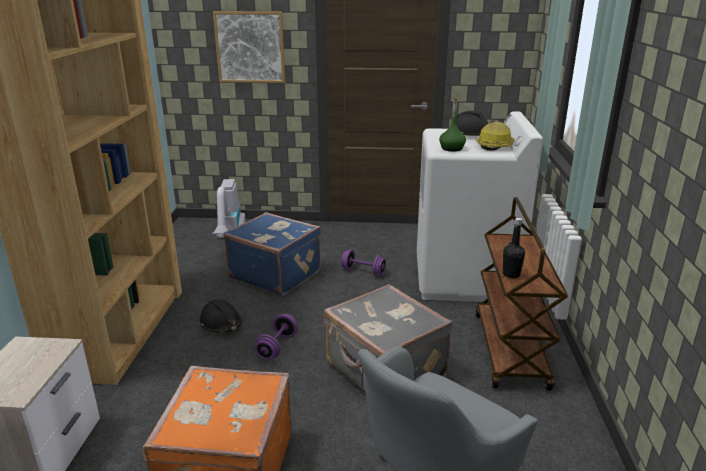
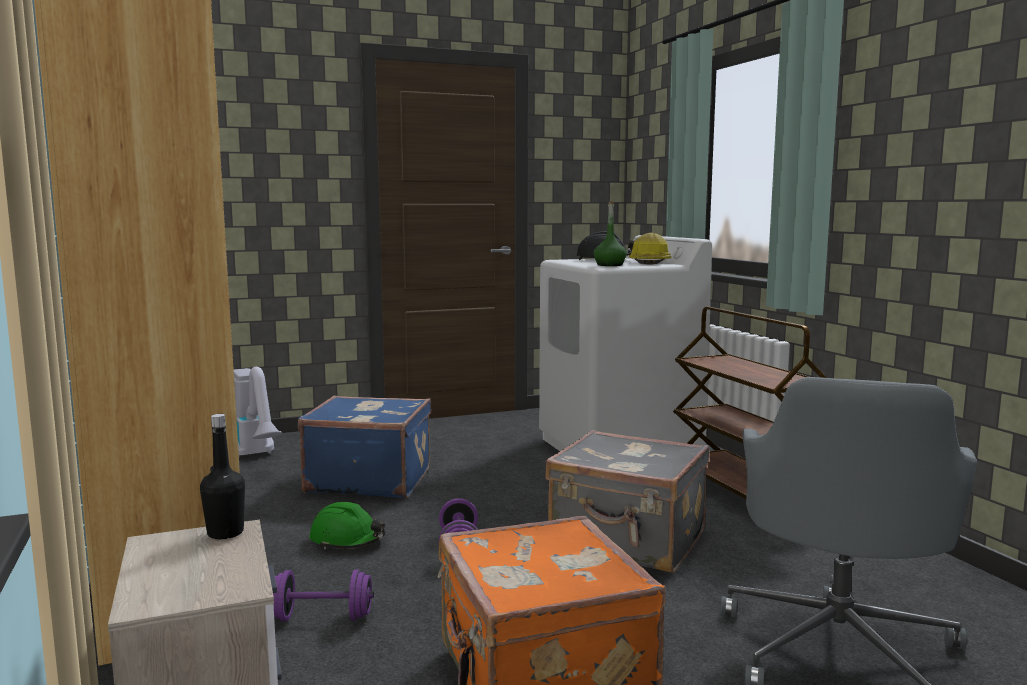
camera: 25 degrees left, 15 degrees down
(221, 324) = (347, 540): black hard hat -> green hard hat
(250, 47) = (270, 176): picture -> none
(363, 272) = (488, 460): purple dumbbell -> purple dumbbell (322, 617)
(511, 274) = (755, 378): black bottle -> black bottle (225, 533)

